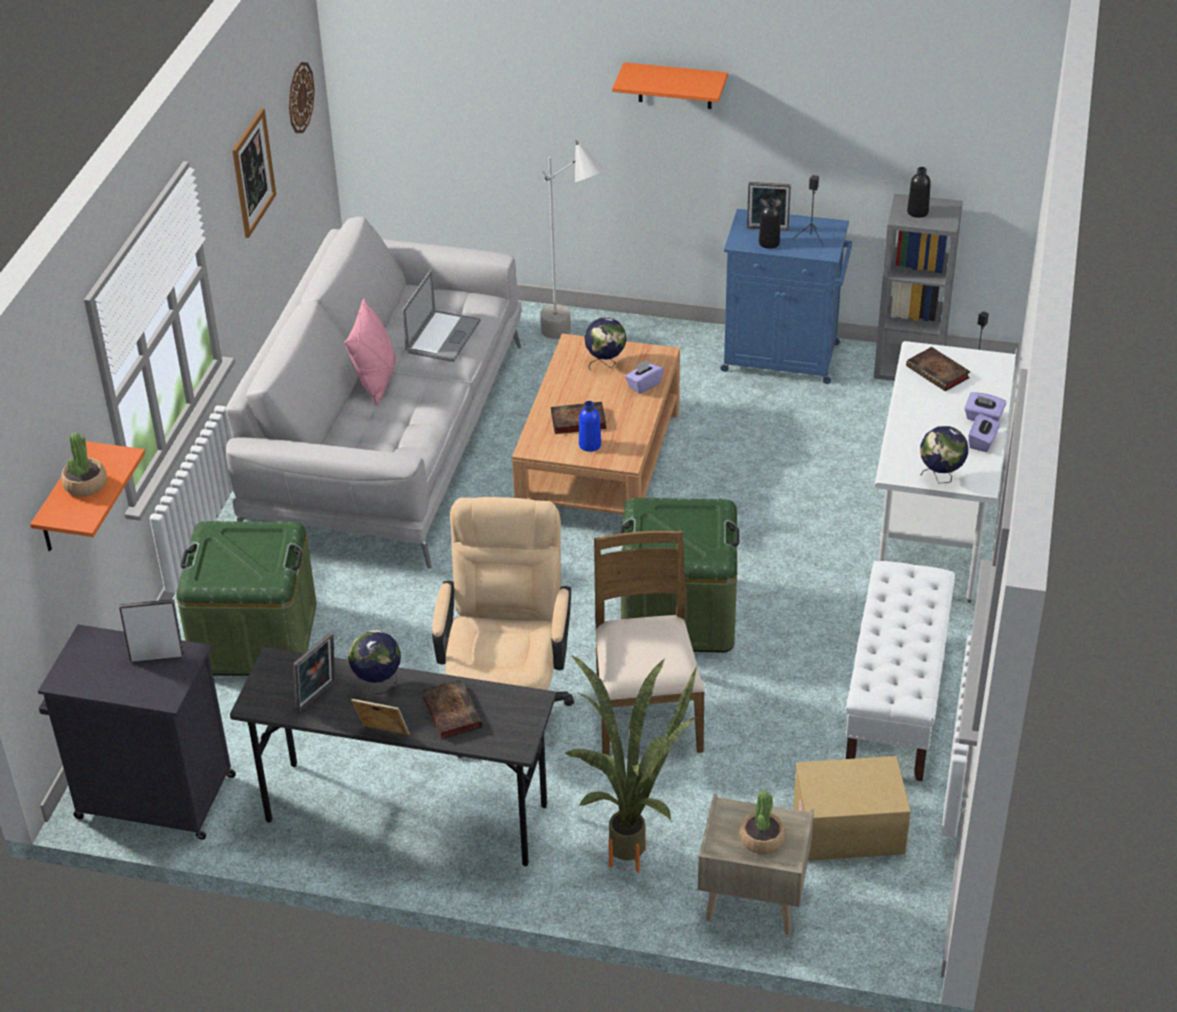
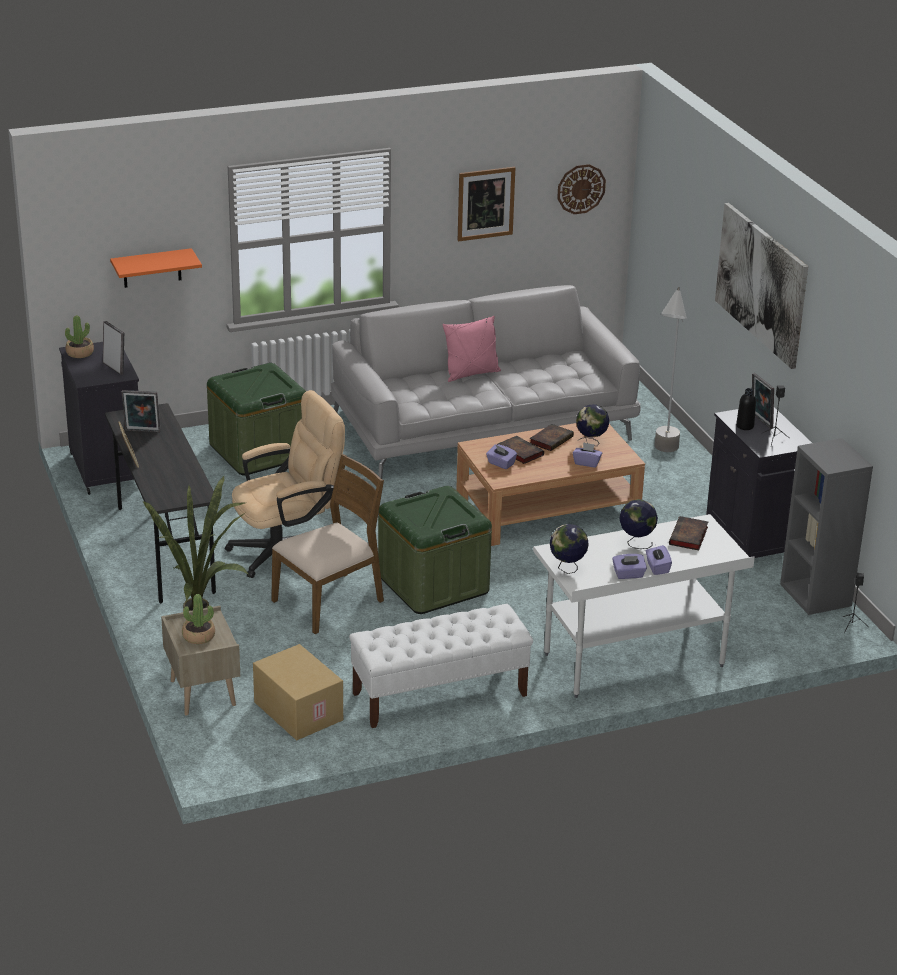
camera: 55 degrees right, 10 degrees down
(85, 484) = (155, 260): potted plant -> potted plant (80, 353)
(377, 685) = (169, 445): globe -> globe (636, 543)
(443, 336) = (542, 378): laptop -> none
(450, 711) = (169, 473): book -> book (551, 439)
(590, 445) = (501, 464): blue bottle -> purple tissue box
(675, 86) = (761, 283): orange shelf -> picture
(783, 358) = (753, 540): blue cabinet -> black cabinet
(917, 212) = (830, 452): black bottle -> none

